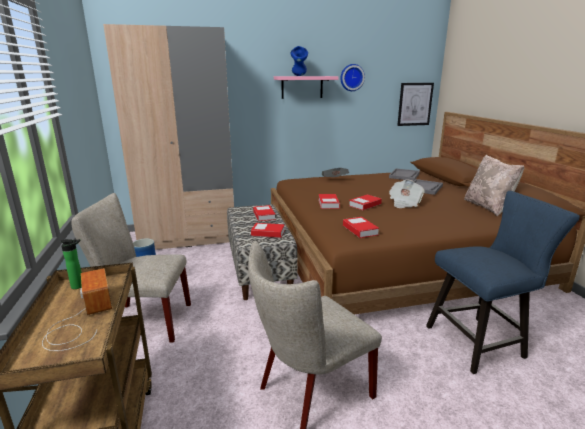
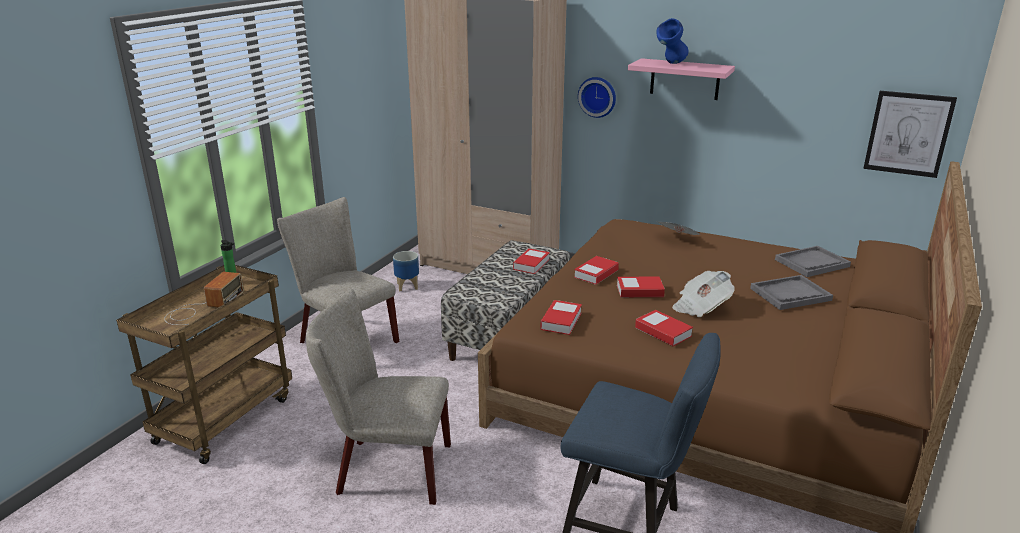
camera: 40 degrees right, 5 degrees up
(268, 233) = (497, 288): book -> book (663, 332)
(351, 77) = (775, 72): wall clock -> wall clock (597, 96)
(488, 207) = (821, 358): beige pillow -> none

